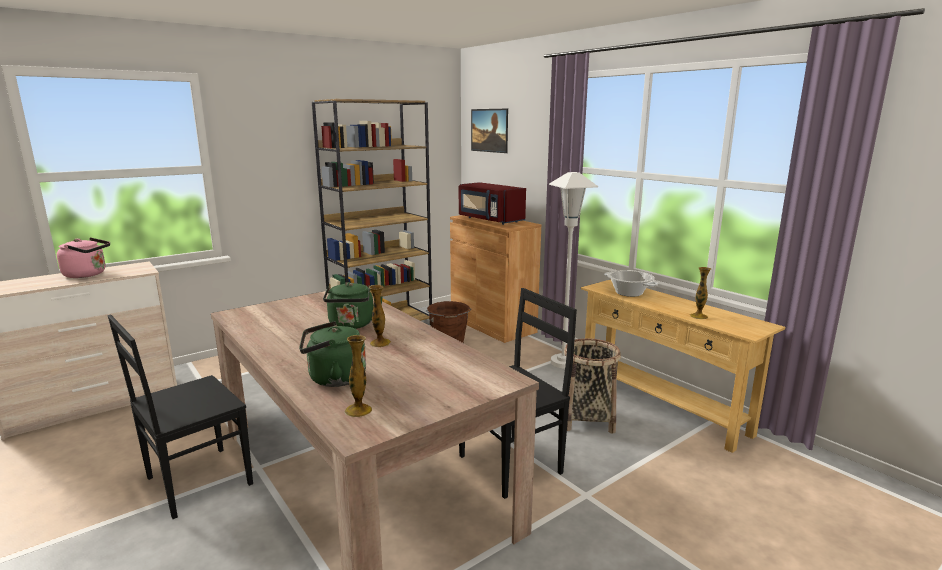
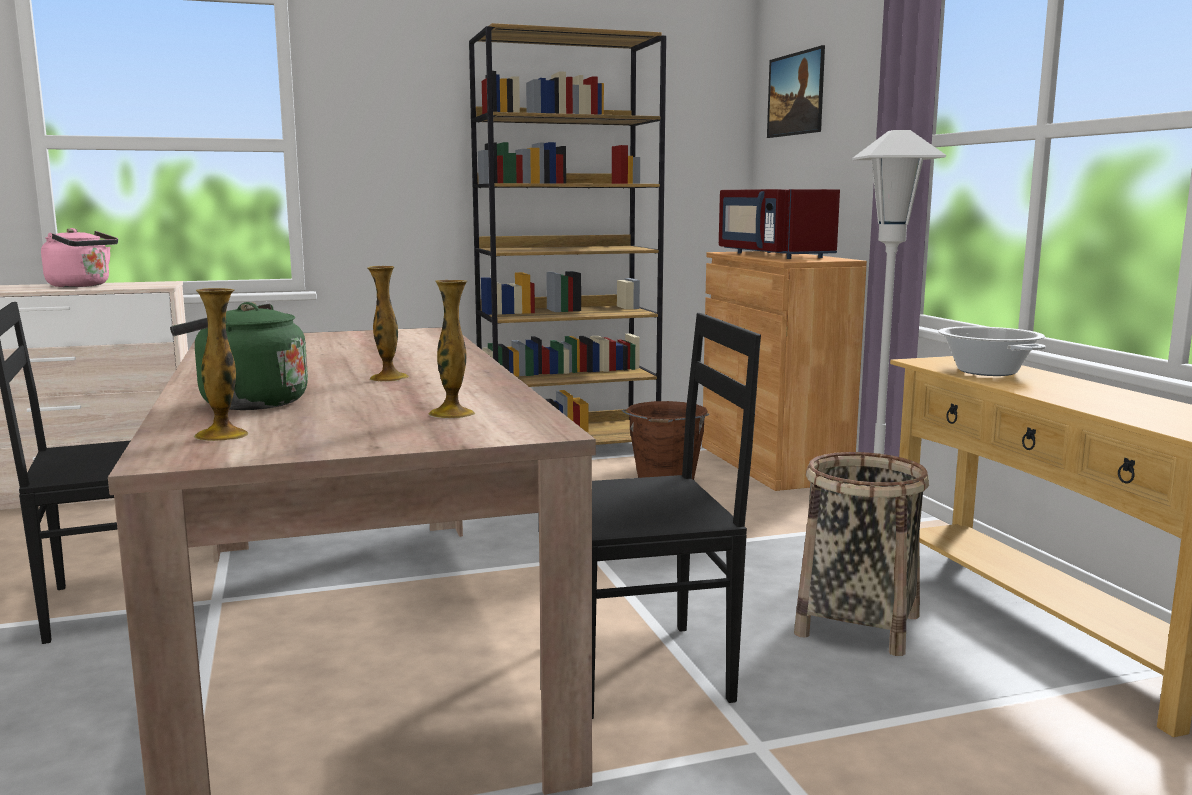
camera: 20 degrees right, 5 degrees down
(351, 325) = (377, 359): green kettle -> none
(698, 316) = (1114, 408): vase -> vase (452, 414)

